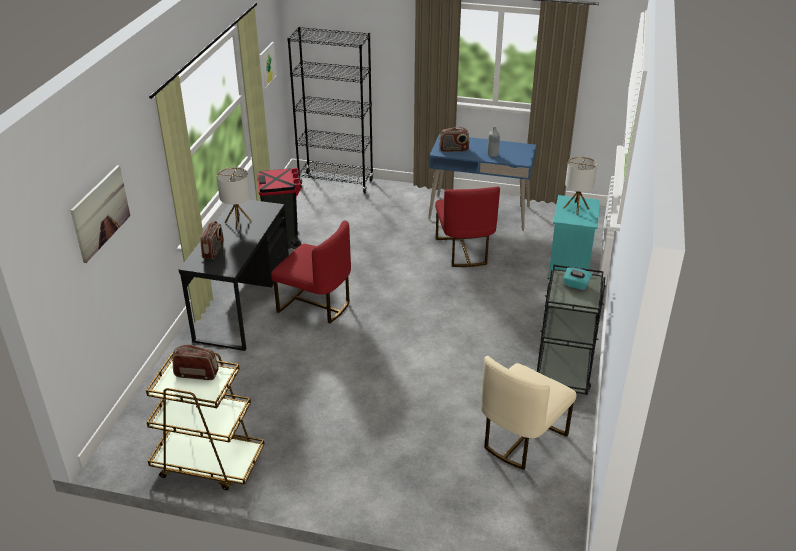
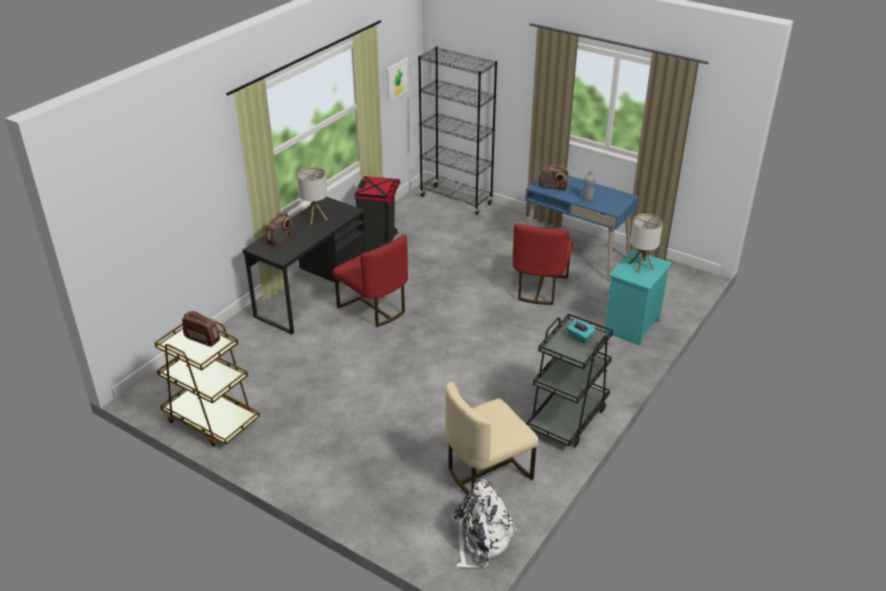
camera: 20 degrees right, 0 degrees up
(100, 212) = (161, 186): picture -> none
(554, 507) = (481, 538): none -> white backpack

